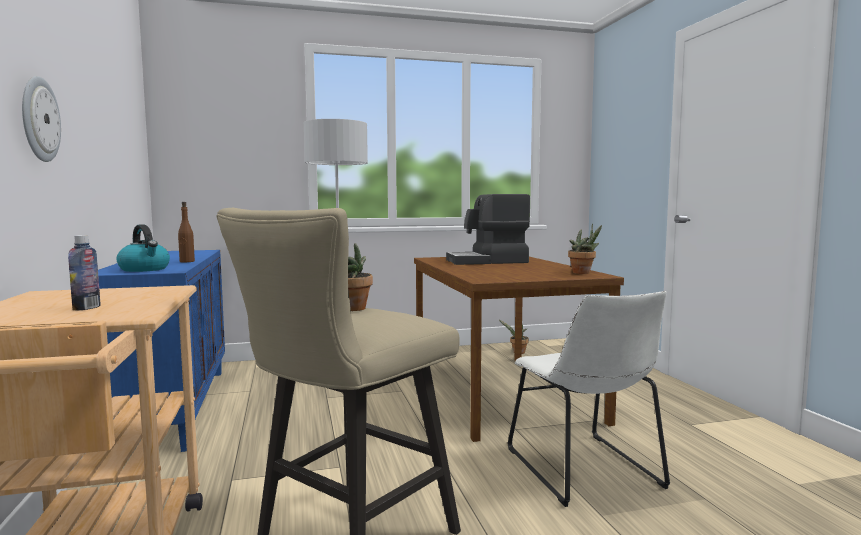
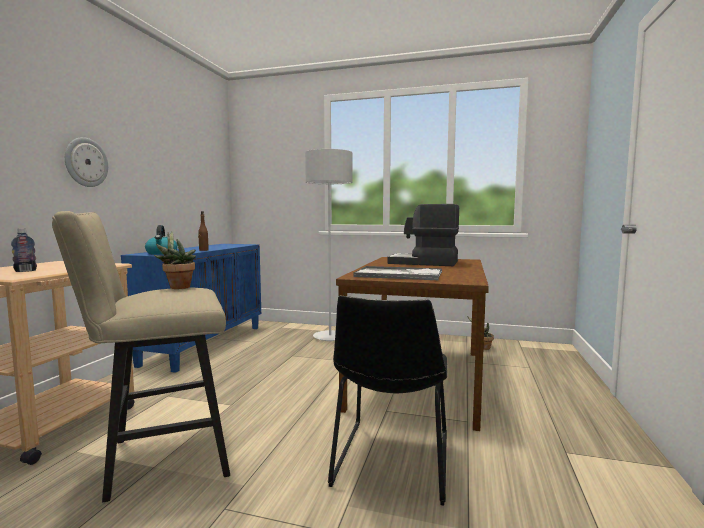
camera: 30 degrees right, 0 degrees up
(517, 274) = (400, 275): none -> tray
(583, 273) = (464, 278): potted plant -> none
(586, 471) = (391, 463): white chair -> black chair

